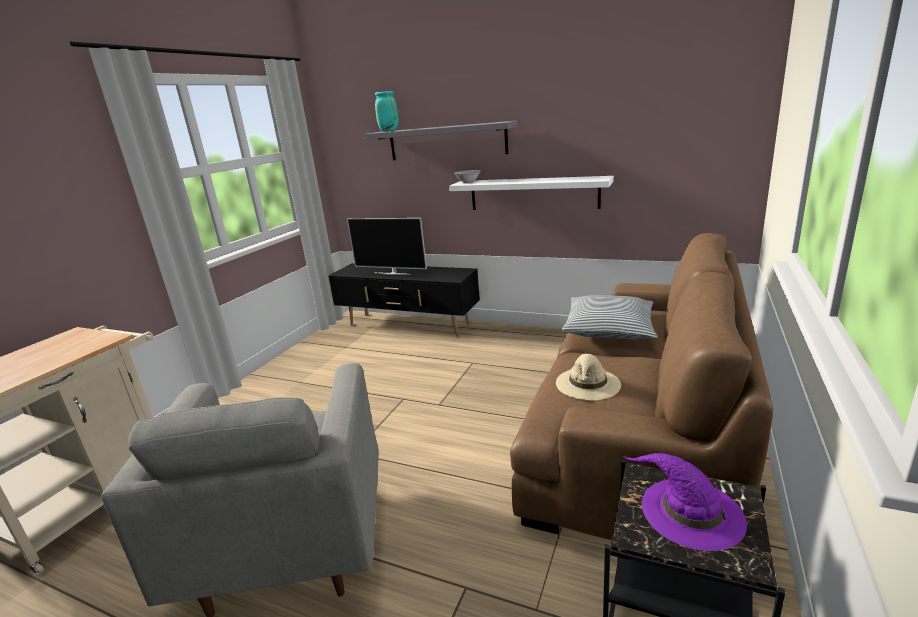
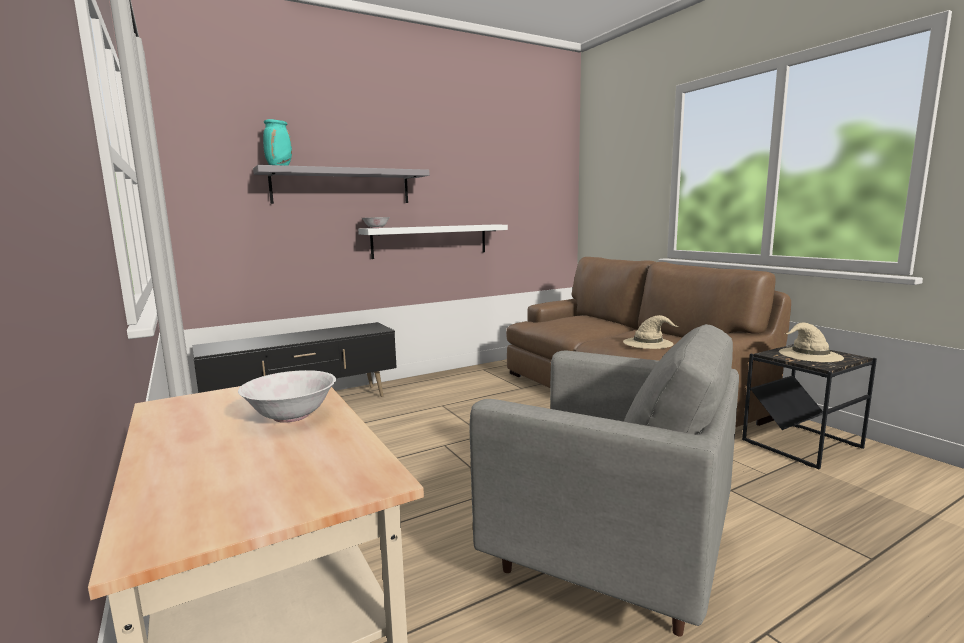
camera: 55 degrees left, 10 degrees down
(49, 360) = (292, 416): none -> white bowl
(392, 273) = (291, 339): television -> none
(609, 328) = (579, 325): pillow -> none
(690, 512) = (810, 355): purple hat -> beige hat

